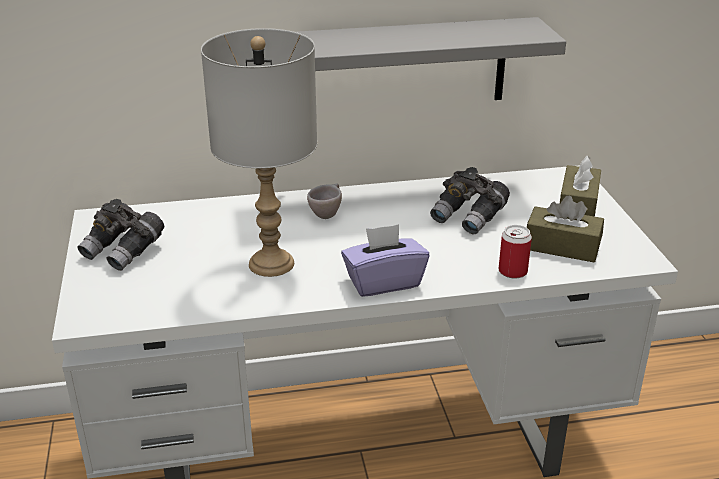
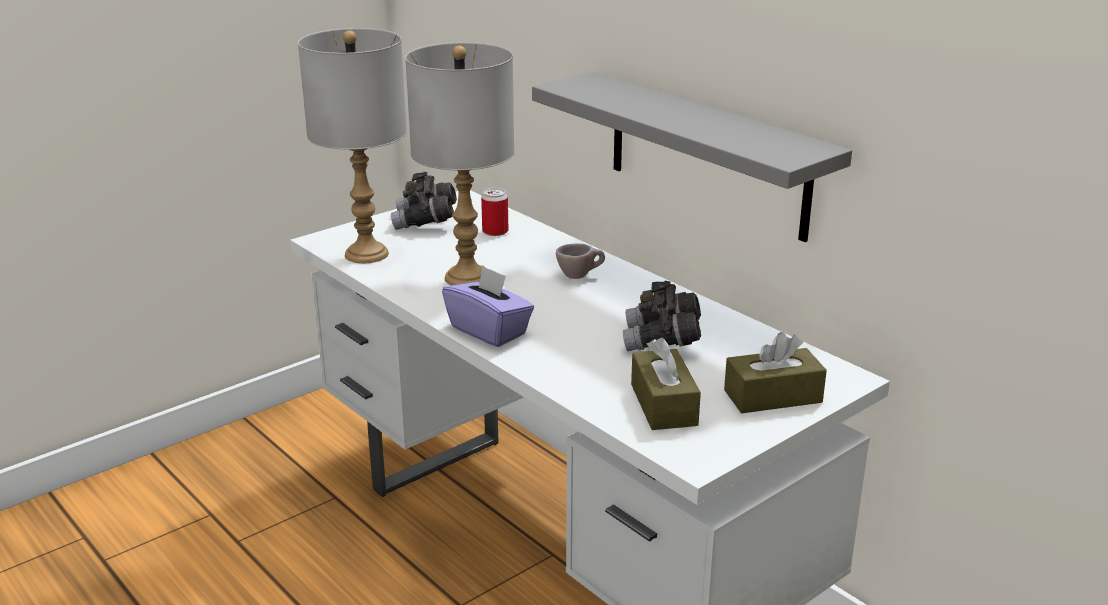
camera: 60 degrees right, 5 degrees down
(153, 301) = (367, 254): none -> grey table lamp
(512, 271) = (578, 388): can -> can (495, 231)

